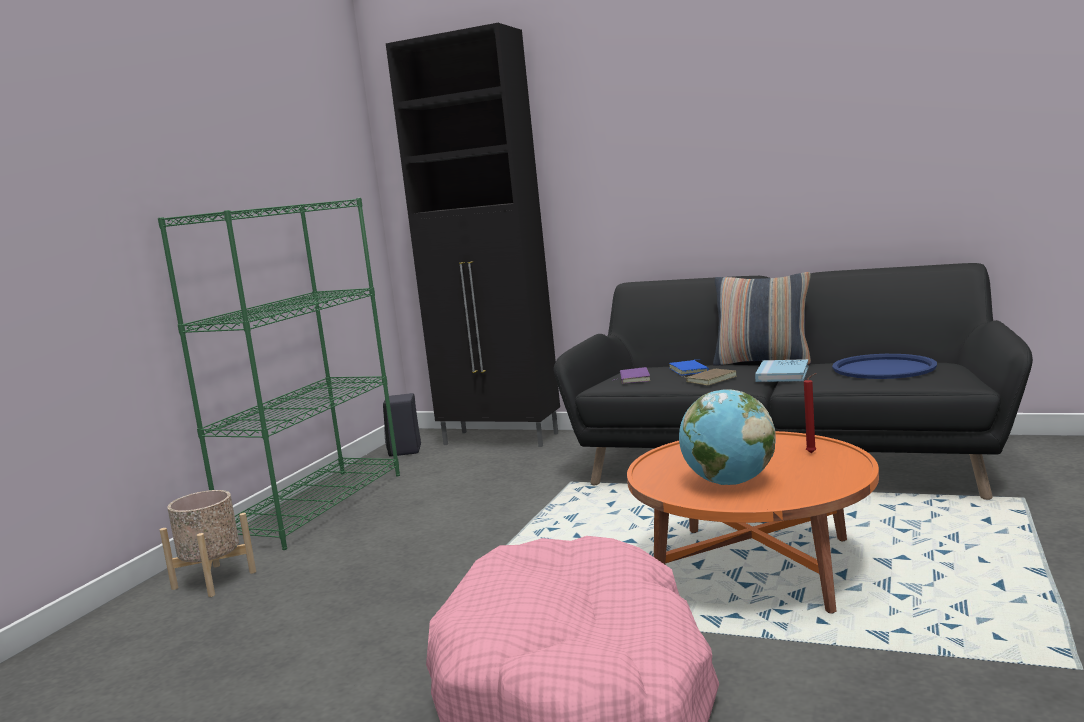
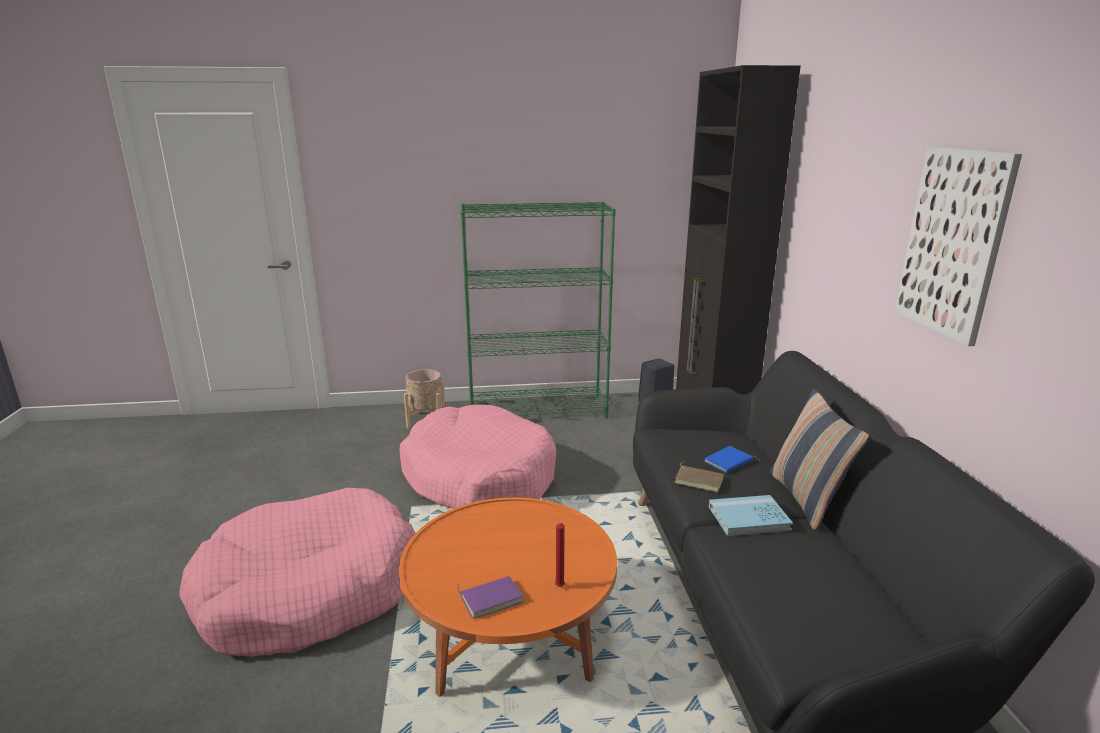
camera: 60 degrees right, 10 degrees up
(433, 557) = (479, 478): none -> pink dog bed
(633, 378) = (682, 441): purple book -> purple book (491, 598)
(729, 483) = (468, 554): globe -> none
(777, 128) = (953, 243): none -> picture
(883, 368) = (814, 585): blue tray -> none

